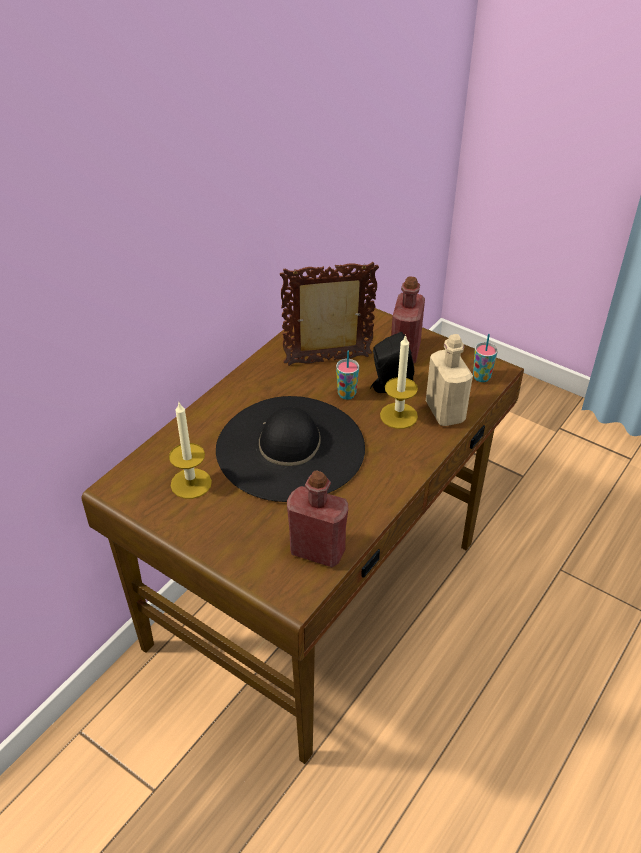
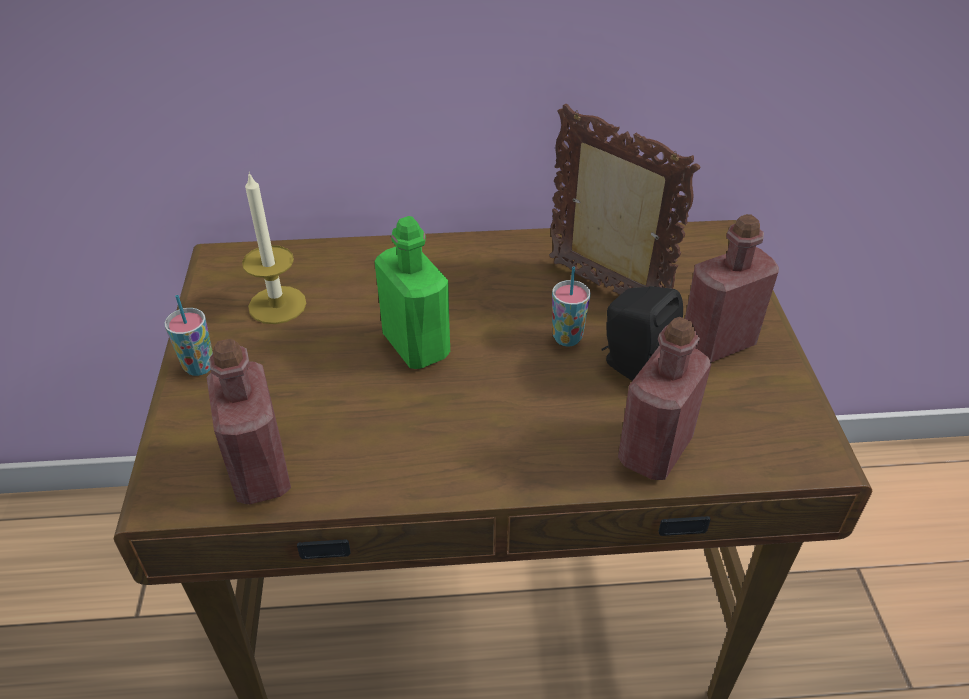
camera: 50 degrees right, 0 degrees up
(290, 448) = (416, 346): black hat -> green bottle
(398, 415) = (588, 407): candle -> none
(445, 412) = (655, 450): beige bottle -> red bottle
(481, 377) = (778, 449): cup -> cup (199, 367)

